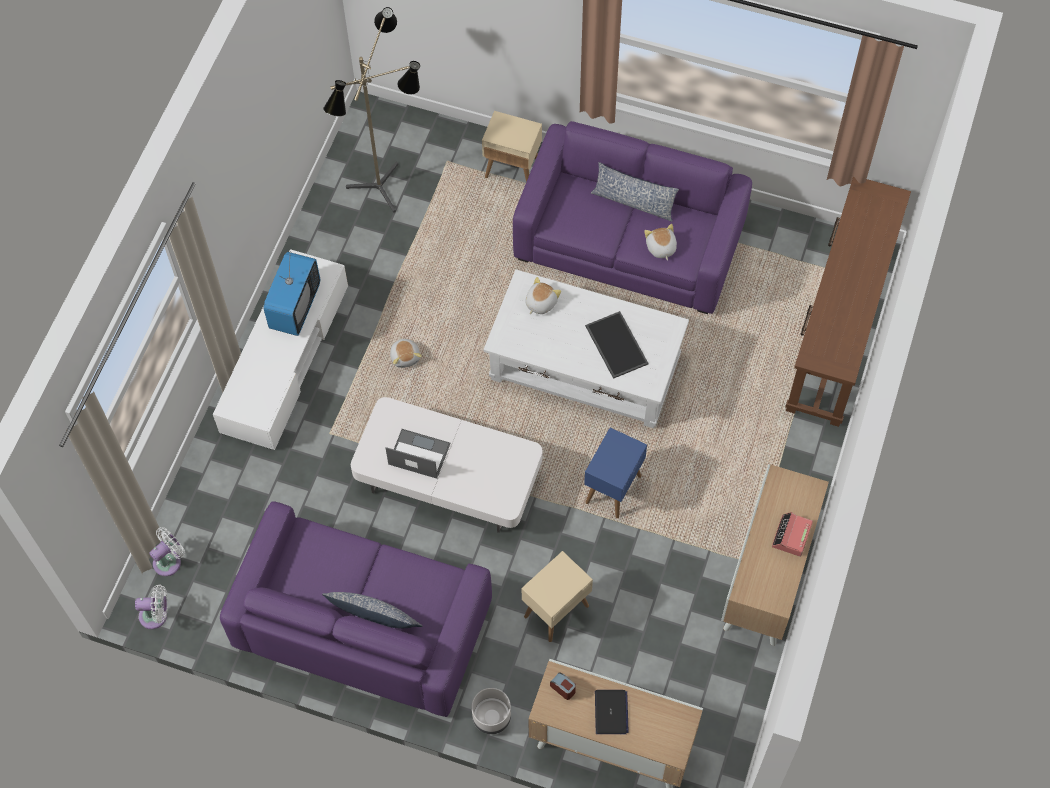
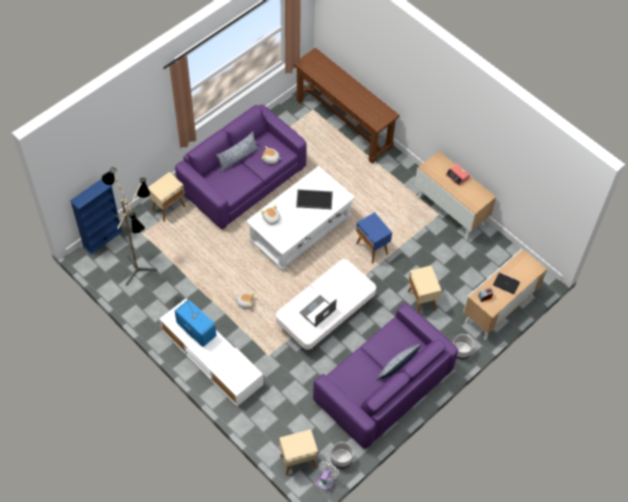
camera: 65 degrees left, 5 degrees down
(169, 561) = (297, 461): white fan -> beige side table
(202, 622) = (341, 460): none -> grey planter
(408, 117) = (102, 238): none -> blue bookcase

